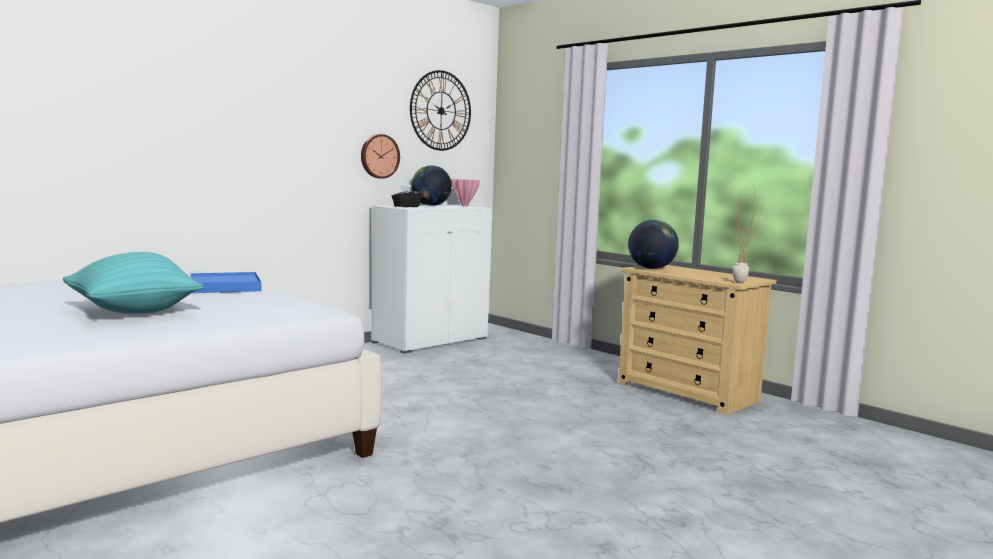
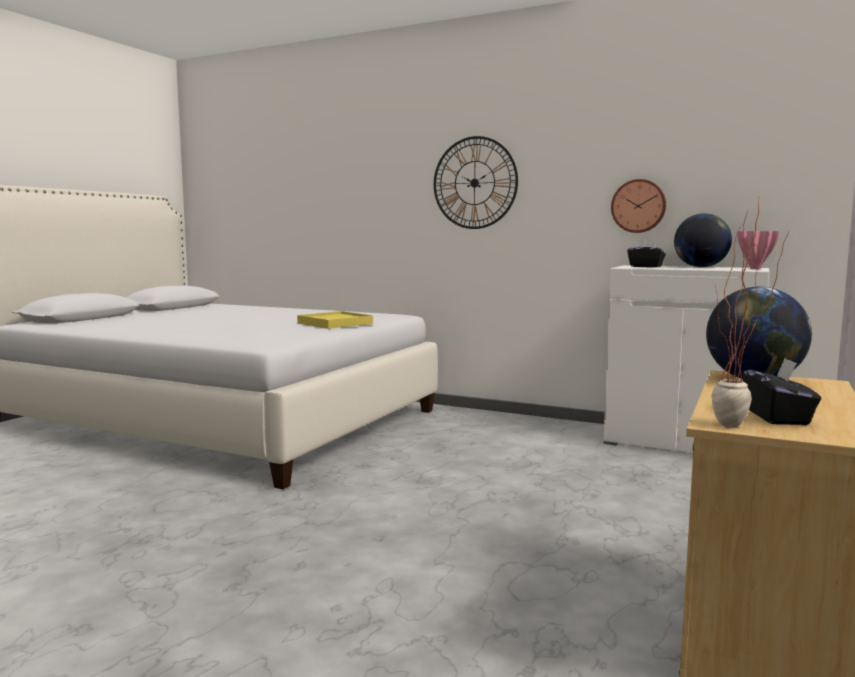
camera: 70 degrees right, 0 degrees up
(134, 312) = (213, 326): turquoise pillow -> none
(225, 287) = (335, 323): blue tray -> yellow tray
(441, 110) = (747, 137): wall clock -> wall clock (474, 183)
(726, 278) = (778, 417): none -> black tissue box

